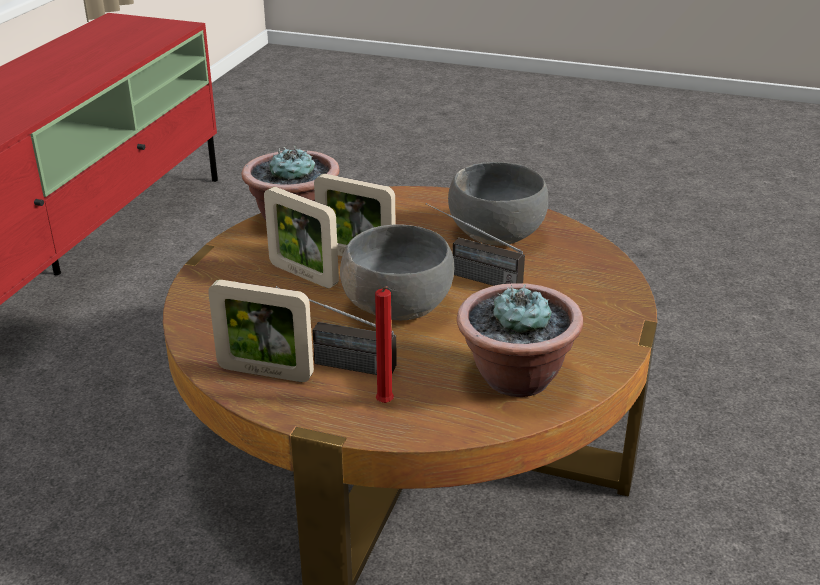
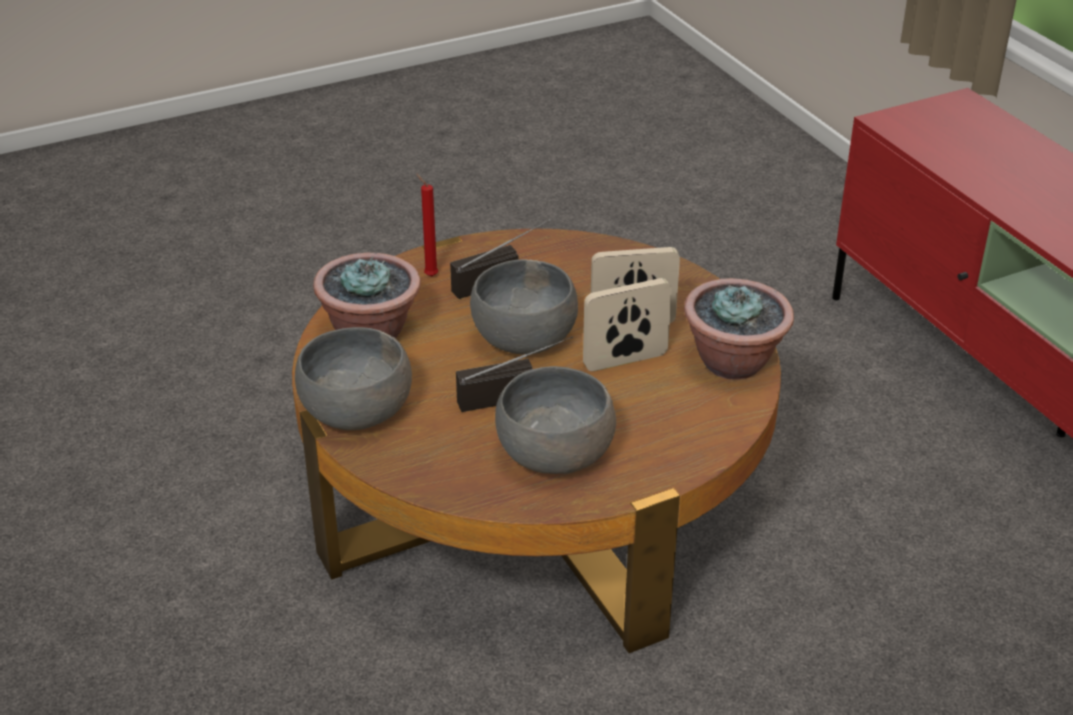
camera: 135 degrees right, 5 degrees up
(265, 372) = (530, 253): picture frame -> none
(602, 322) = (357, 411): none -> grey bowl

